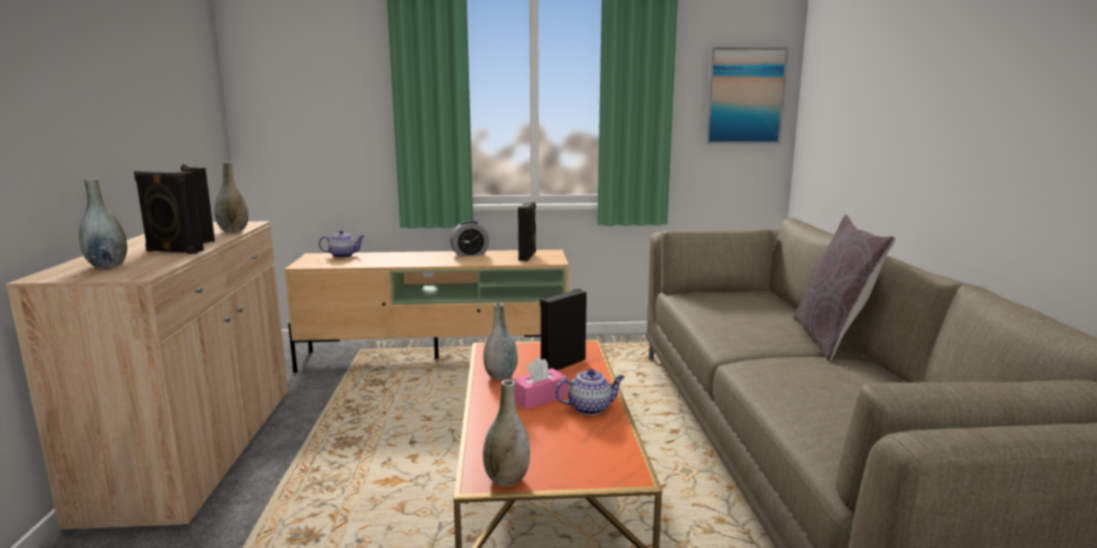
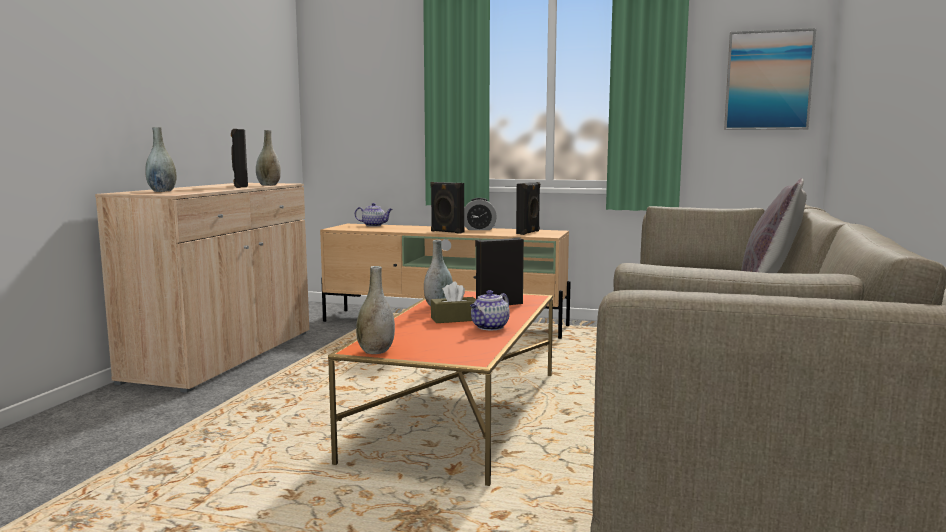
camera: 20 degrees right, 5 degrees down
(173, 251) = (212, 189): black speaker -> black speaker (446, 232)
(539, 398) = (454, 319): pink tissue box -> brown tissue box
(590, 408) = (490, 327): teapot -> teapot turned 120 degrees clockwise

